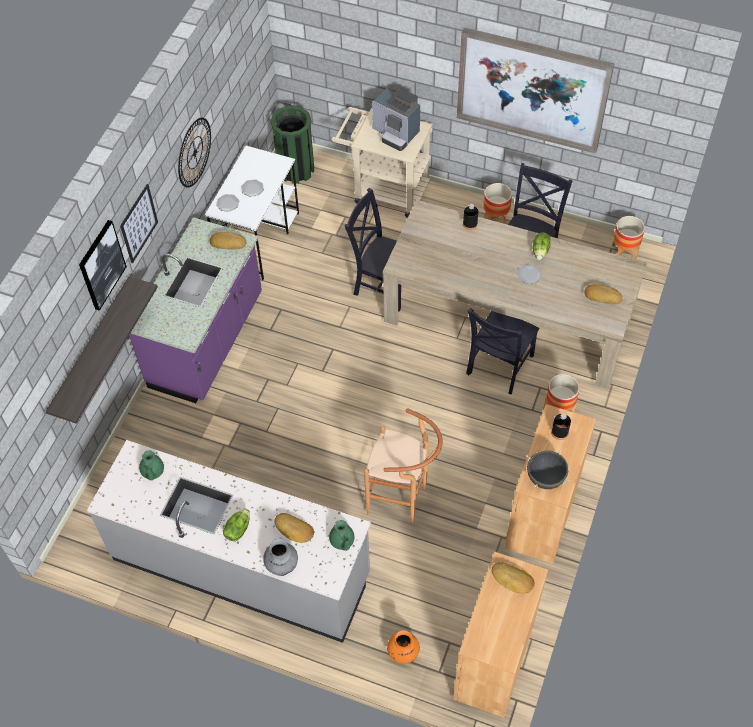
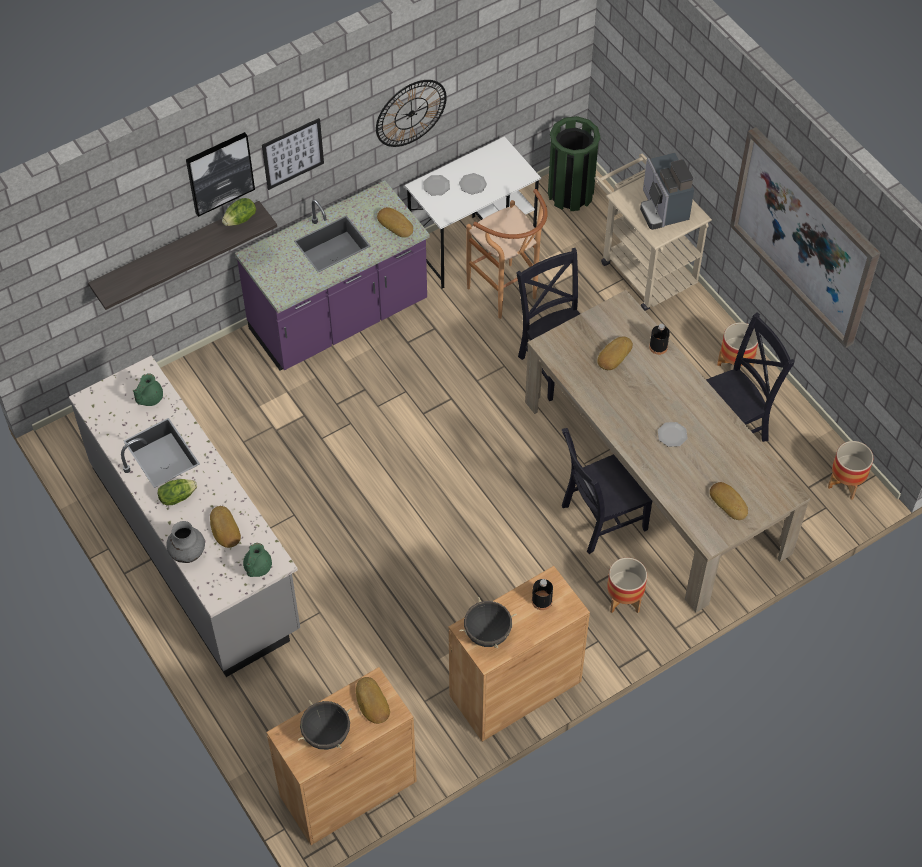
camera: 35 degrees right, 0 degrees up
(403, 501) = (391, 587): brown stool -> brown stool (507, 296)
(403, 652) = (271, 723): orange vase -> none
(446, 246) = (613, 355): none -> bread
(502, 624) = (326, 735): none -> black cooking pot
(541, 251) = (707, 418): lettuce -> lettuce (240, 219)

